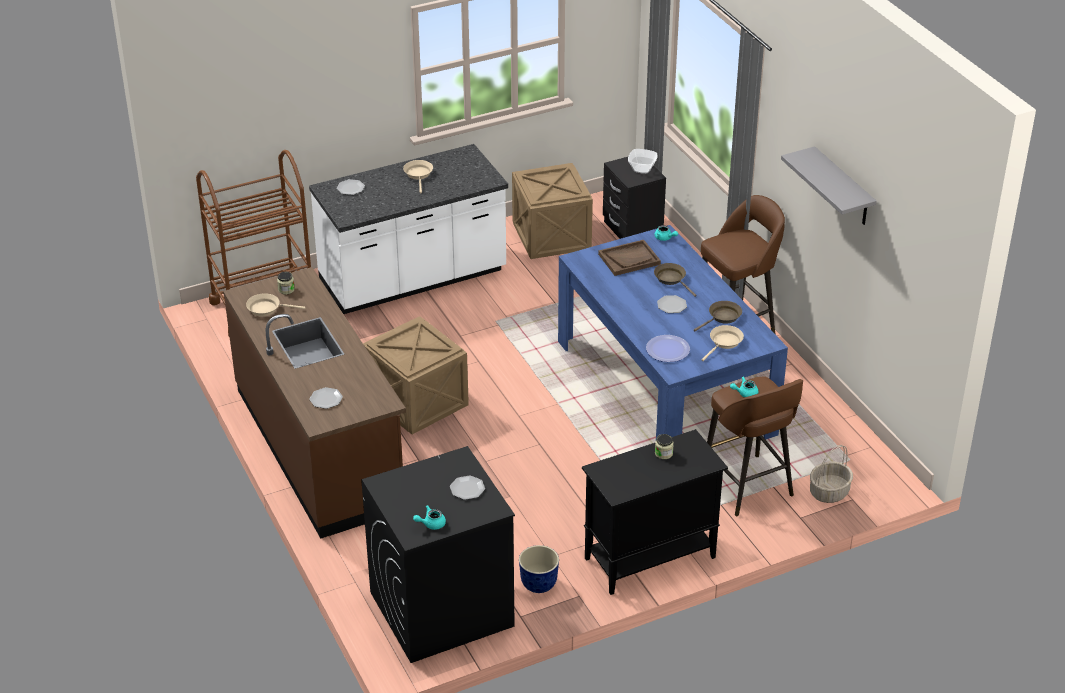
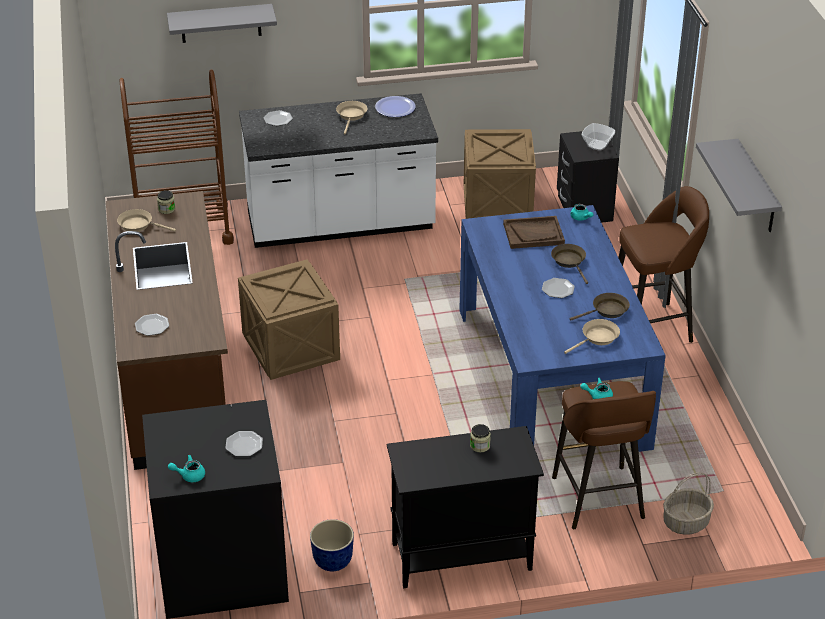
camera: 15 degrees right, 0 degrees up
(285, 104) = (221, 23): none -> grey shelf
(668, 349) = (533, 335): plate -> plate (395, 108)

